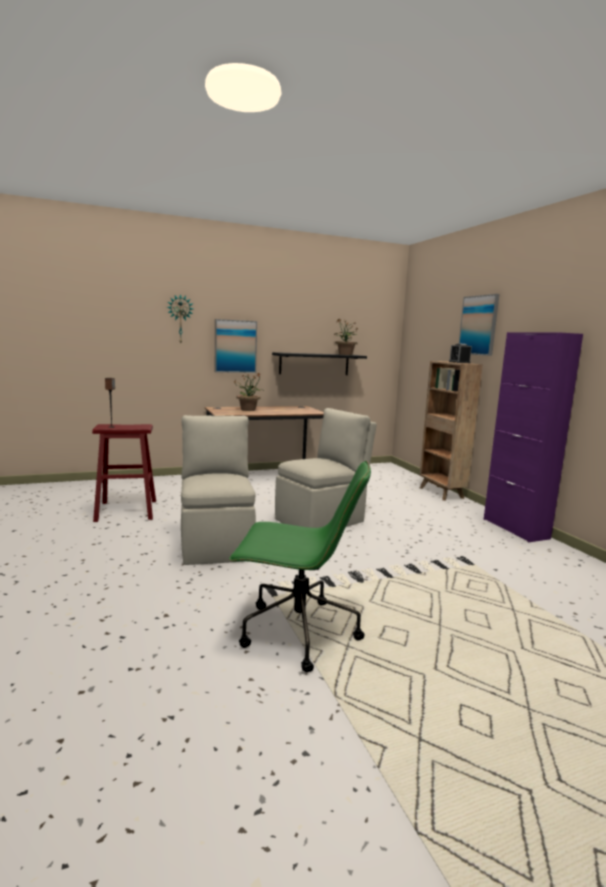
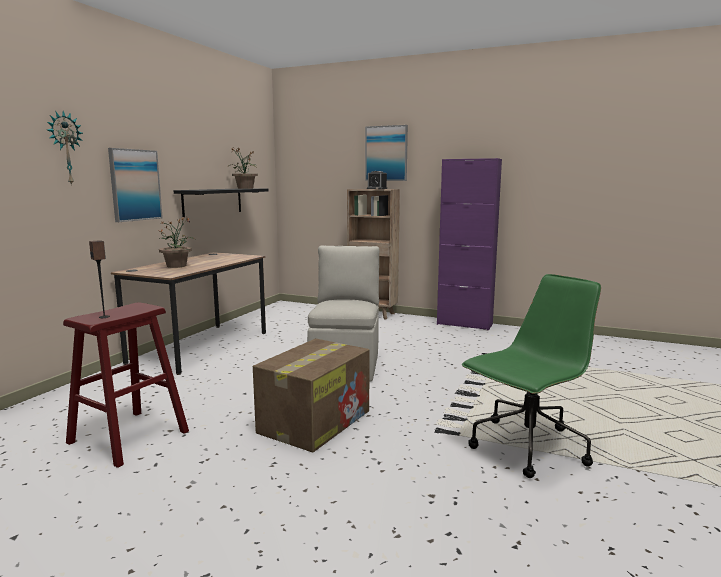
camera: 45 degrees left, 0 degrees up
(216, 544) = (315, 421): beige chair -> cardboard box

